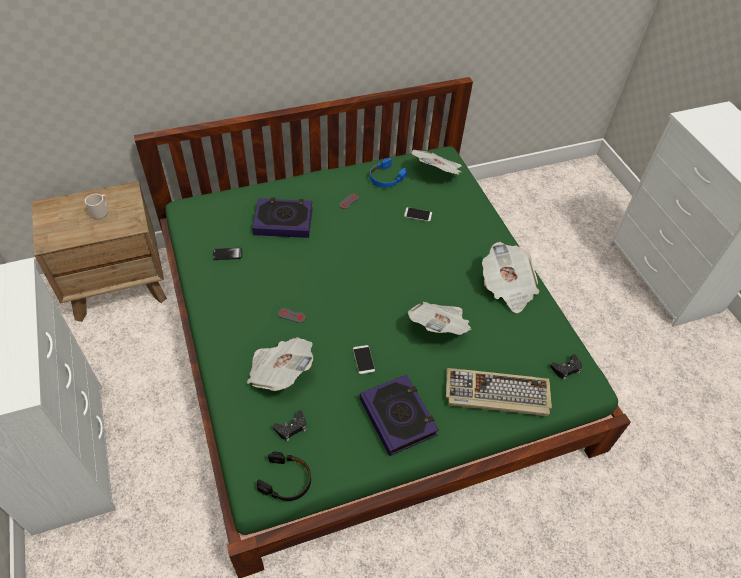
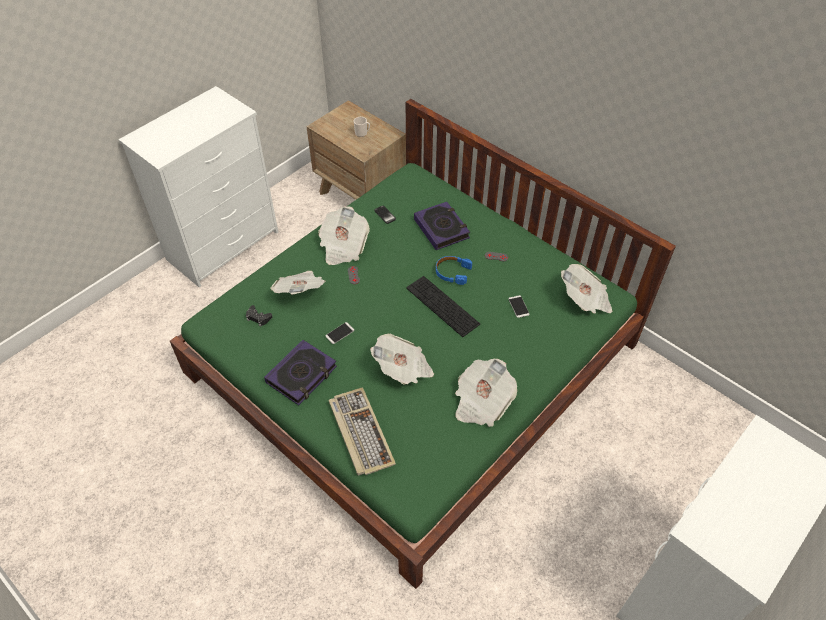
camera: 65 degrees right, 0 degrees up
(244, 307) = (343, 247): none -> newspaper
(286, 480) = (218, 333): black headphones -> none
(381, 264) = (442, 306): none -> keyboard
(385, 178) = (545, 268): blue headphones -> blue headphones (452, 272)
(566, 369) = (419, 477): black game controller -> none

